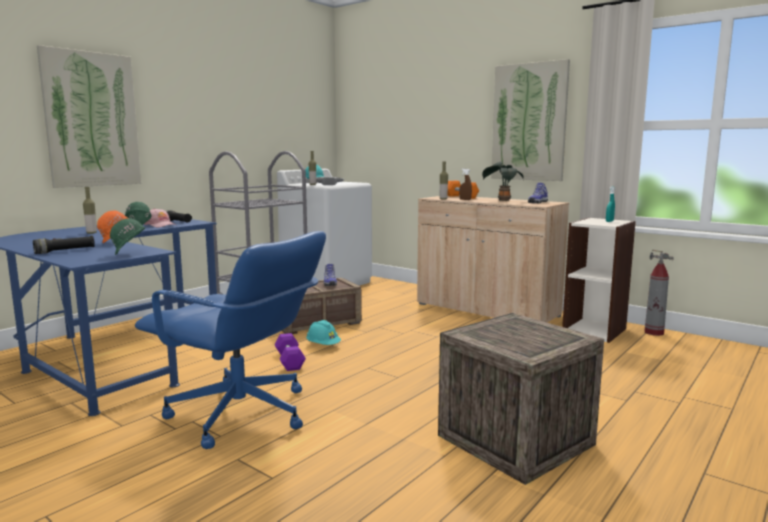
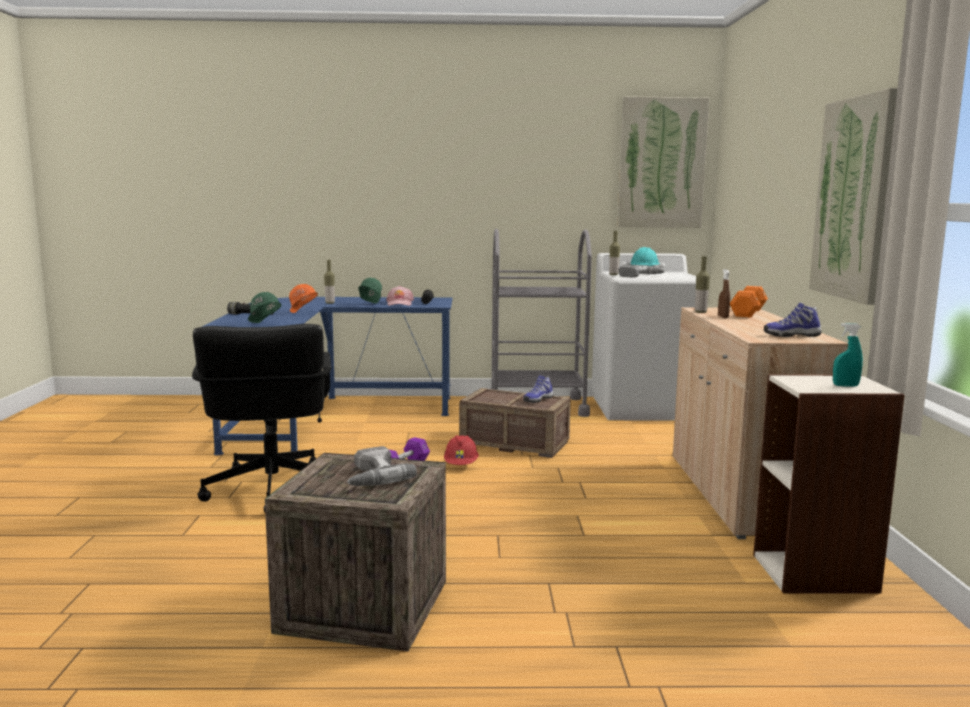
camera: 50 degrees right, 0 degrees up
(91, 120) = (372, 195): picture -> picture (661, 163)
(241, 415) = (271, 490): blue office chair -> black office chair
(323, 345) = (461, 465): turquoise hard hat -> red hard hat
(502, 200) = (764, 325): potted plant -> none
(521, 332) = (371, 477): none -> power drill
(654, 333) = (915, 618): fire extinguisher -> none

